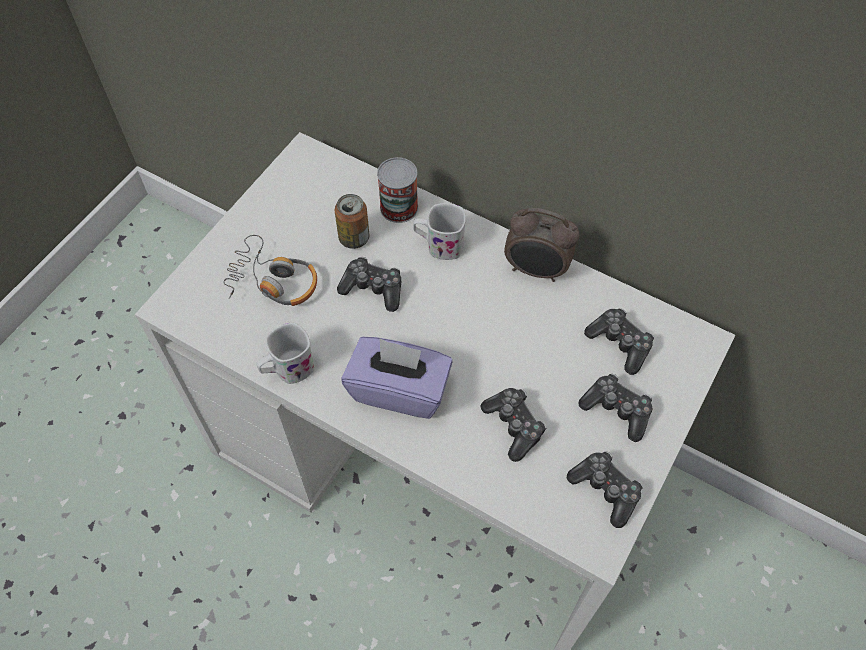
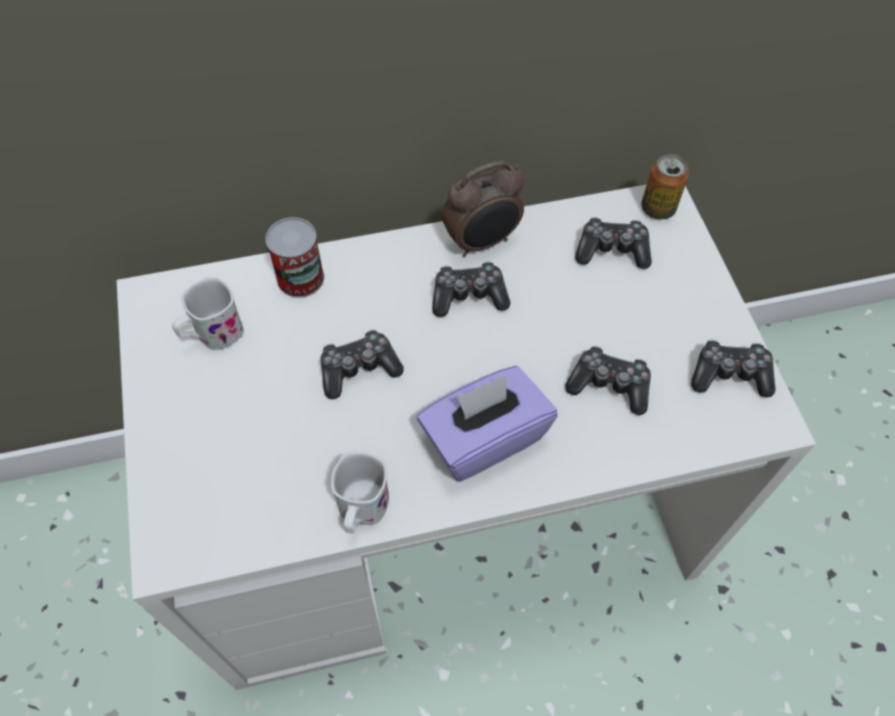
camera: 45 degrees left, 0 degrees up
(273, 281) = (252, 440): headphones -> none
(354, 238) = (288, 338): can -> can (657, 208)
(439, 245) = (375, 284): white mug -> white mug (212, 334)
(617, 410) = (667, 304): game controller -> game controller (469, 296)

